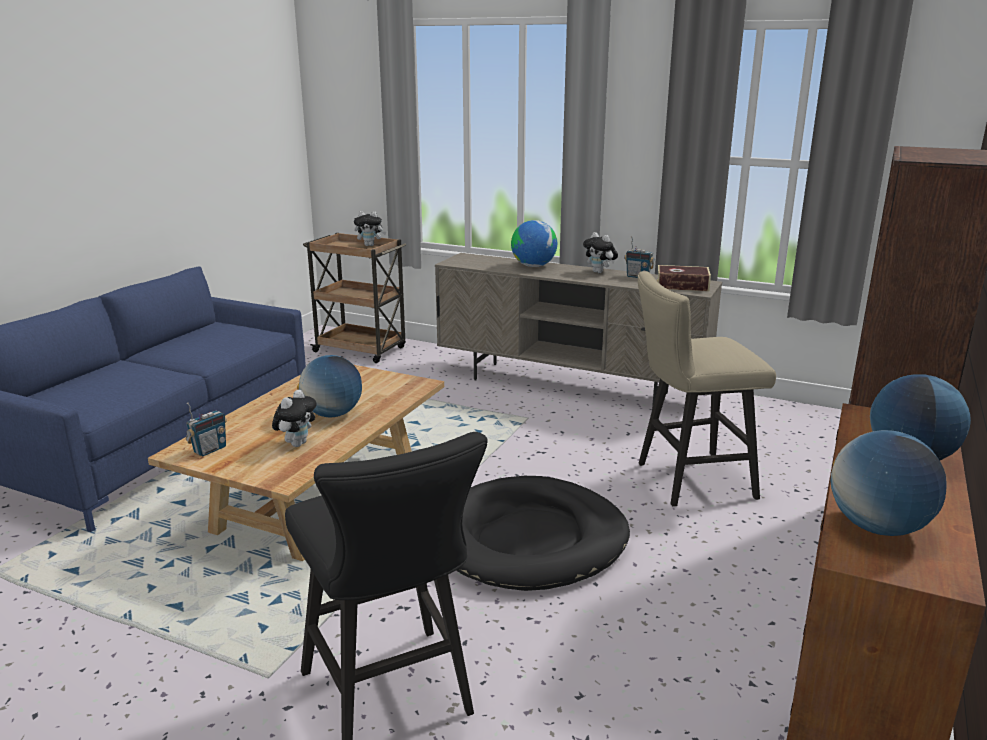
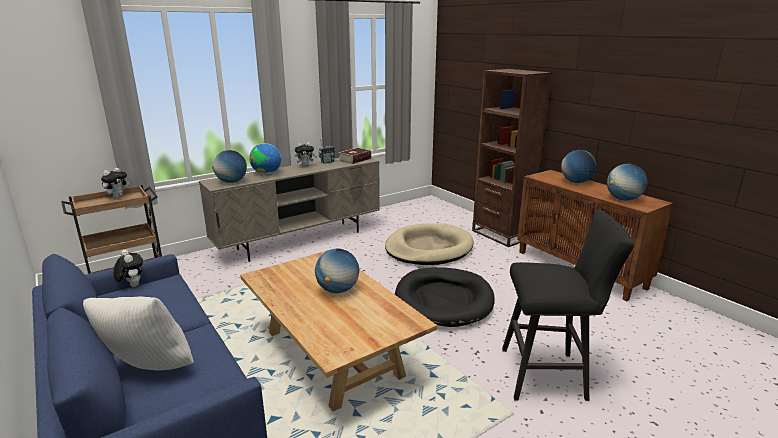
camera: 60 degrees left, 0 degrees up
(99, 378) = (148, 371): none -> white pillow
(209, 450) = (343, 343): radio -> none
(297, 443) = (368, 309): plush toy -> plush toy (132, 285)
(477, 263) = (231, 182): none -> globe
(687, 480) = (428, 248): beige stool -> beige dog bed

